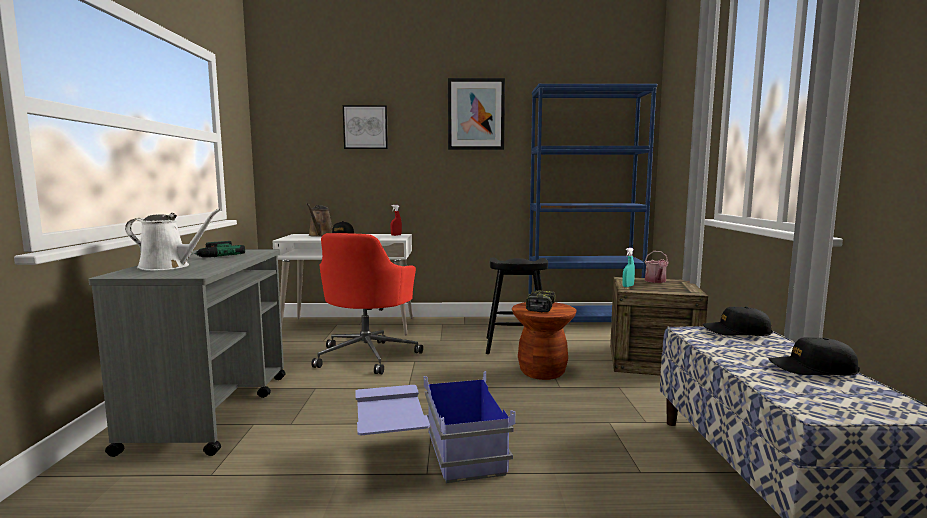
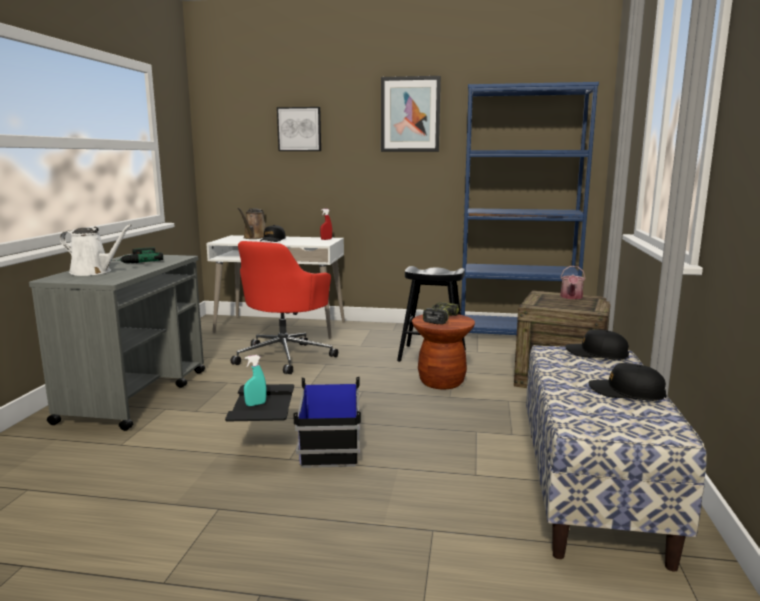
camera: 10 degrees right, 5 degrees up
(430, 457) = (298, 447): blue storage box -> black storage box
(628, 286) = (535, 302): turquoise spray bottle -> turquoise spray bottle (255, 404)

